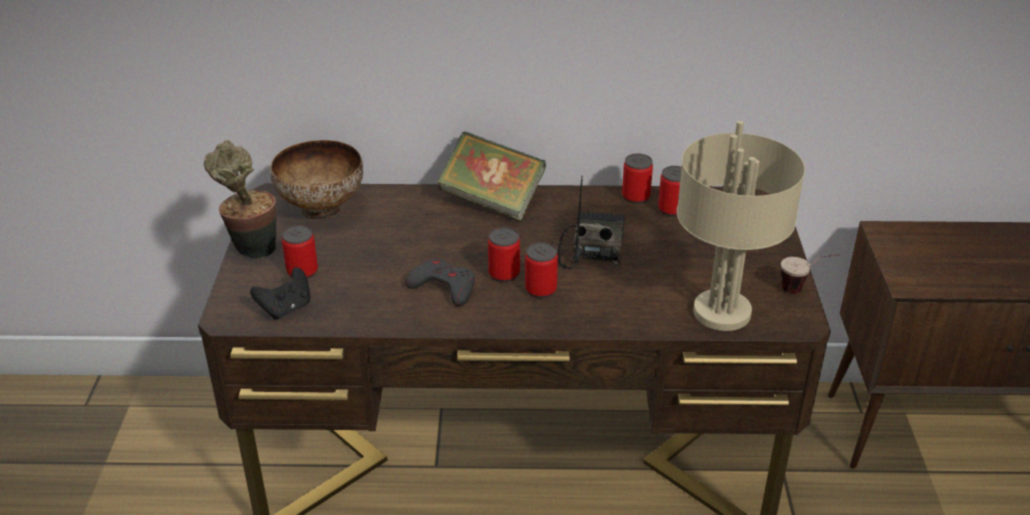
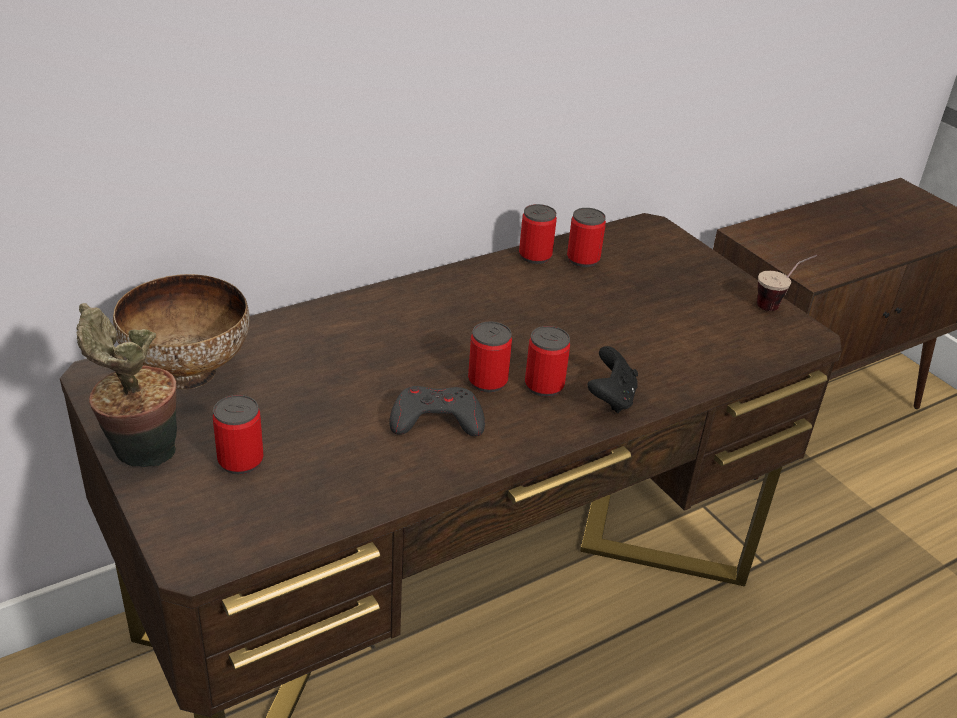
camera: 35 degrees left, 0 degrees up
(286, 308) = (266, 517): black game controller -> black game controller (611, 398)
(492, 201) = (390, 302): book -> none
(591, 248) = (548, 323): radio -> none
(723, 312) = (738, 349): beige table lamp -> none

